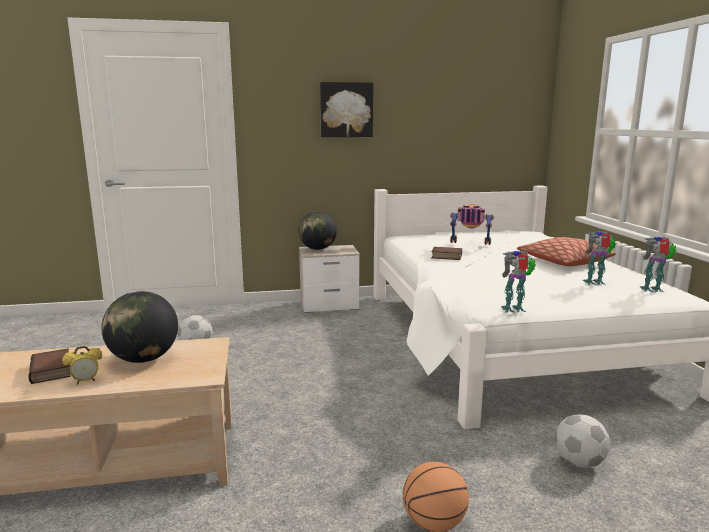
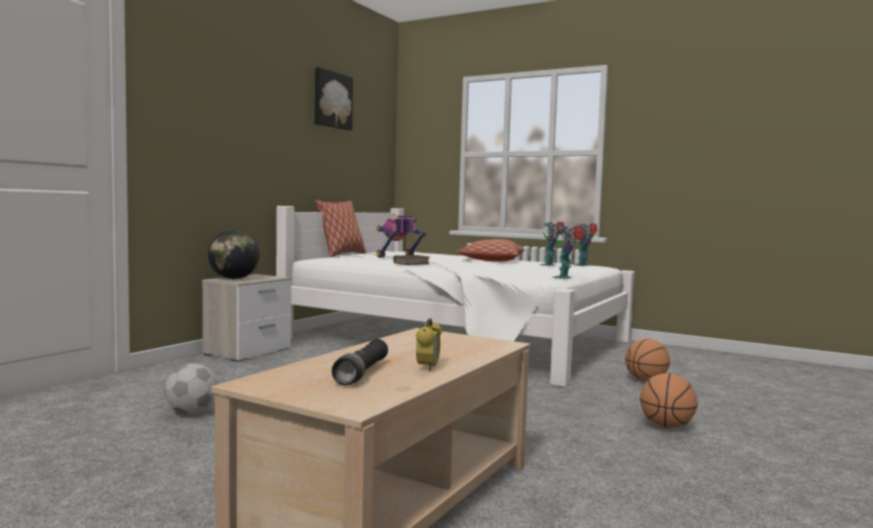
camera: 50 degrees left, 10 degrees down
(53, 371) = (362, 373): book -> black flashlight
(144, 359) = (411, 349): globe -> none
(346, 110) = (247, 109): picture -> picture (332, 100)
(448, 232) = (341, 254): none -> pillow
(578, 462) = (646, 381): football -> basketball

